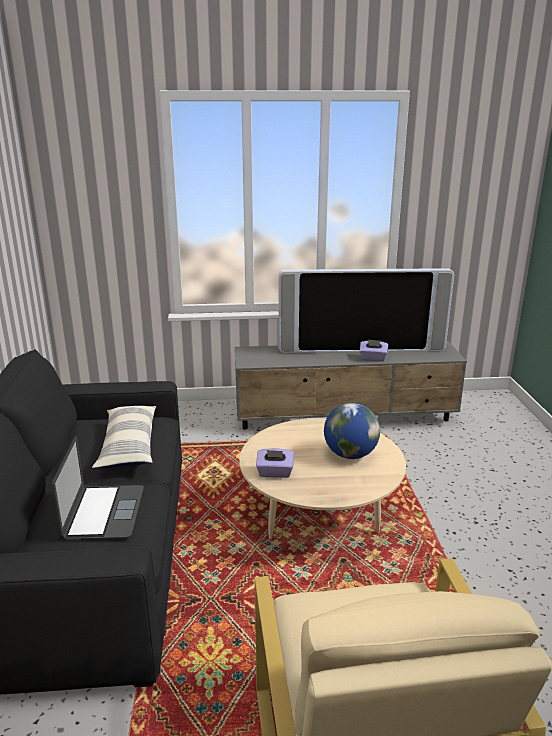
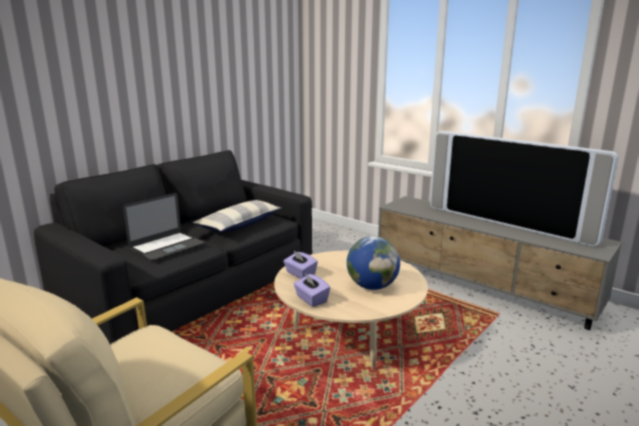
camera: 45 degrees right, 5 degrees down
(373, 359) = (504, 232): purple tissue box -> purple tissue box (311, 299)

